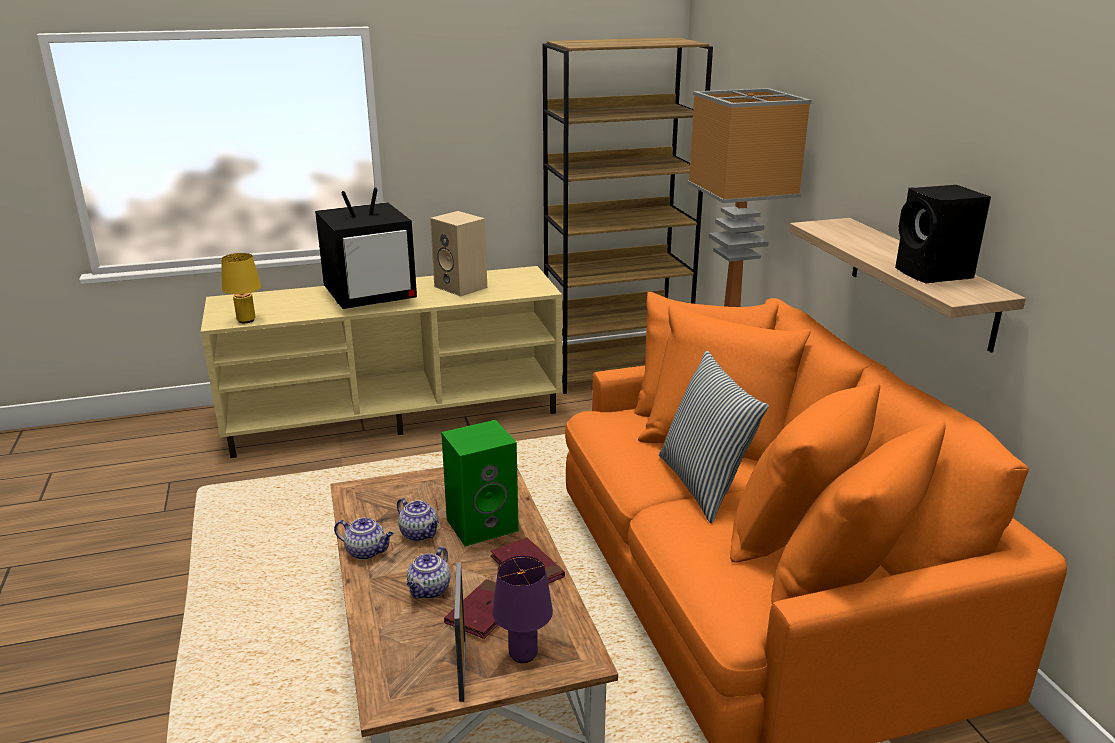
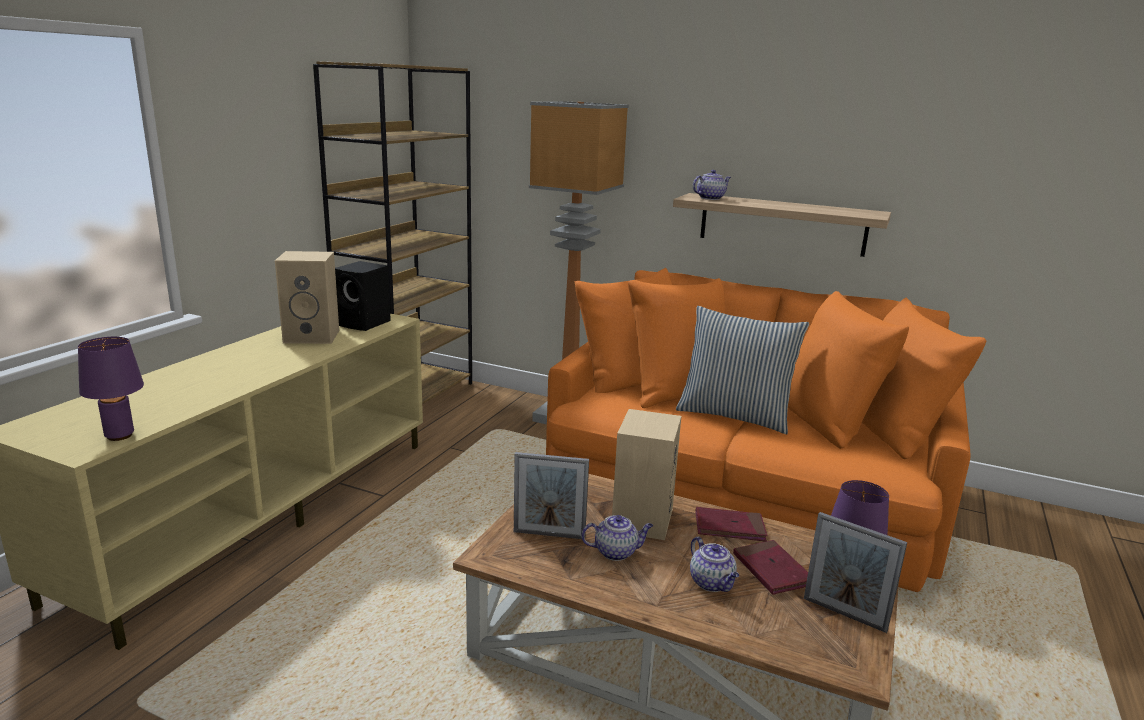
camera: 50 degrees left, 5 degrees down
(247, 320) = (120, 435): yellow table lamp -> purple table lamp
(367, 551) = (609, 590): teapot -> teapot (710, 198)
(371, 297) = (233, 369): television -> none
(408, 499) = (549, 534): none -> picture frame
(483, 524) = (641, 518): green speaker -> beige speaker
(934, 274) = (828, 209): black speaker -> black speaker (365, 324)

